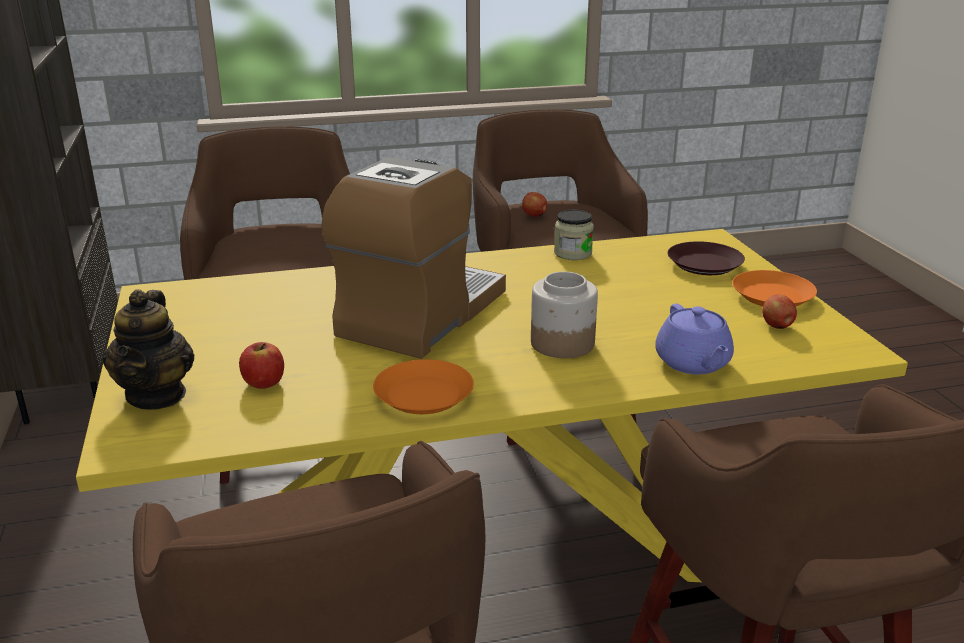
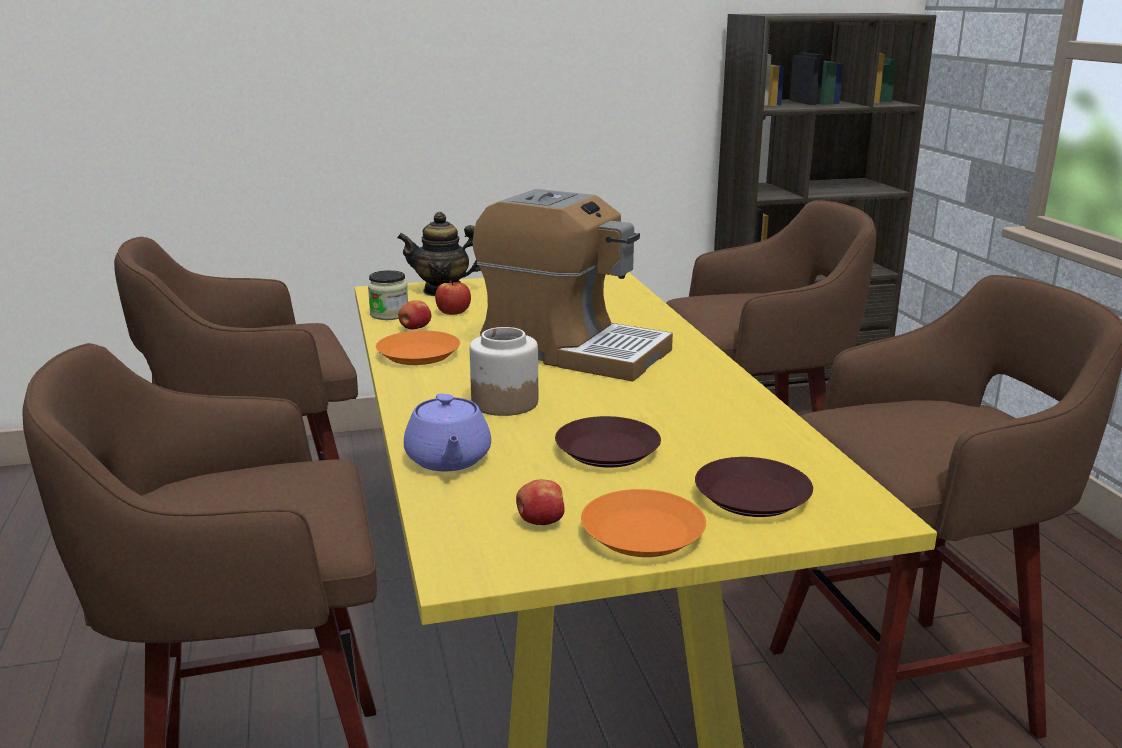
camera: 90 degrees right, 5 degrees down
(534, 215) = (927, 411): apple -> apple (415, 328)
(573, 253) = (760, 416): jar -> jar (389, 314)
(652, 303) = (608, 451): none -> brown plate
(693, 363) = (448, 460): purple teapot -> purple teapot turned 90 degrees counterclockwise

